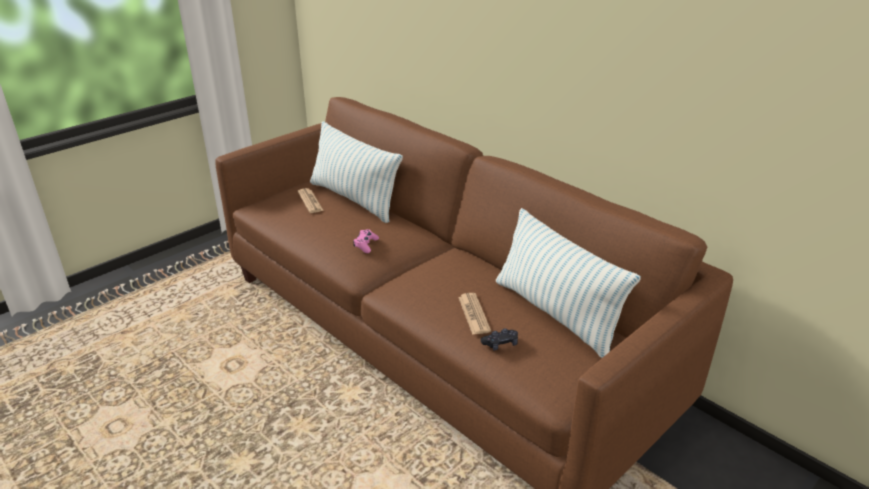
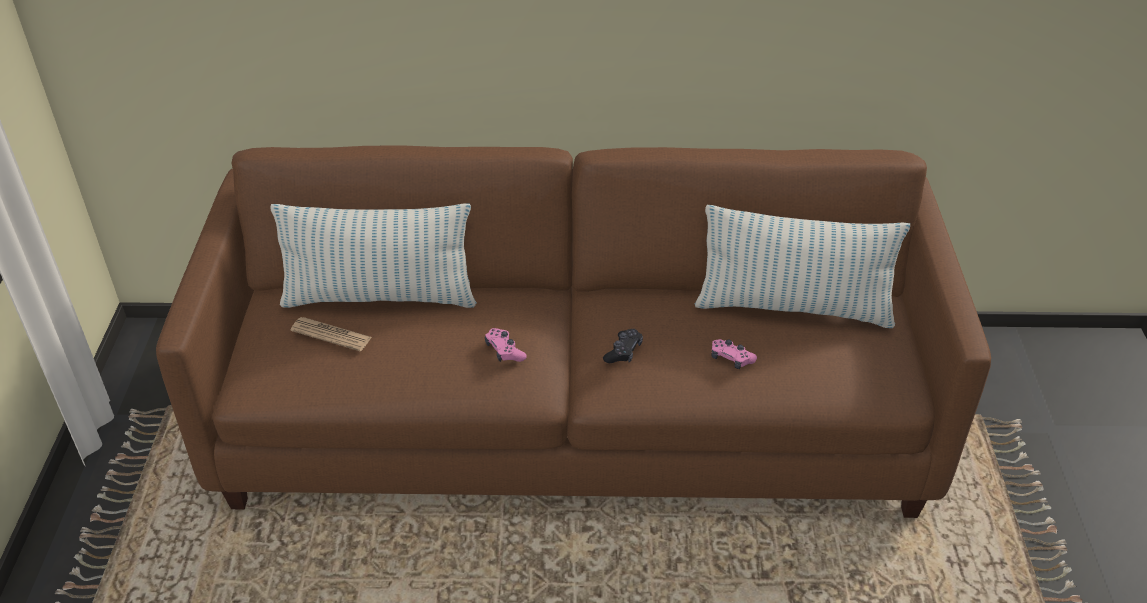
camera: 45 degrees left, 10 degrees up
(474, 314) = (731, 359): newspaper -> pink game controller
(500, 344) = (798, 374): black game controller -> black game controller (623, 352)

